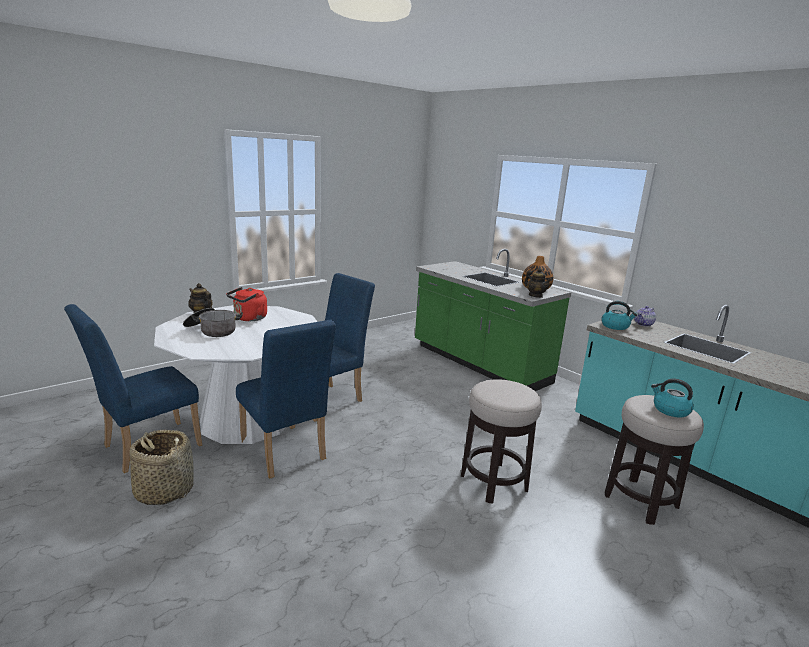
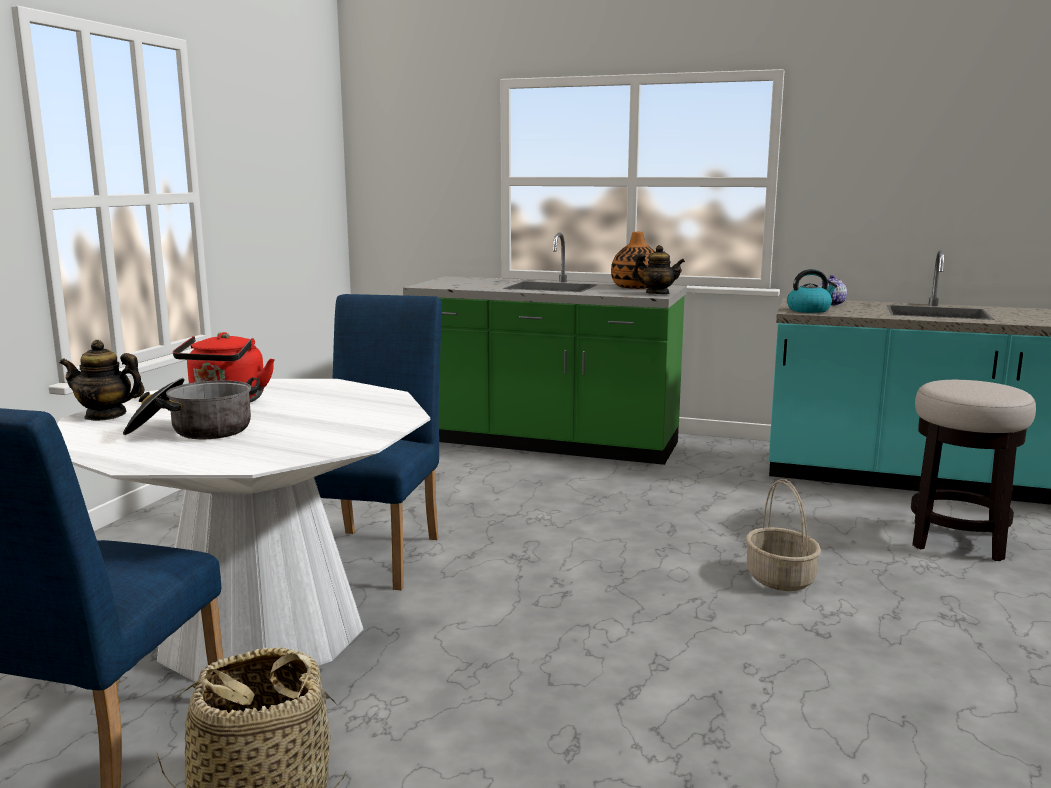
camera: 30 degrees left, 5 degrees down
(285, 454) = (420, 654): blue chair -> none
(494, 482) = (781, 579): stool -> basket
(670, 410) = (987, 387): kettle -> none

